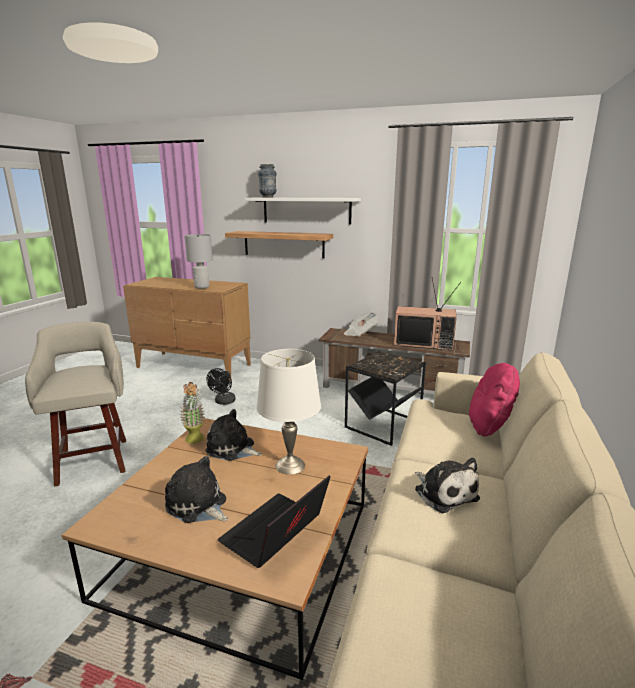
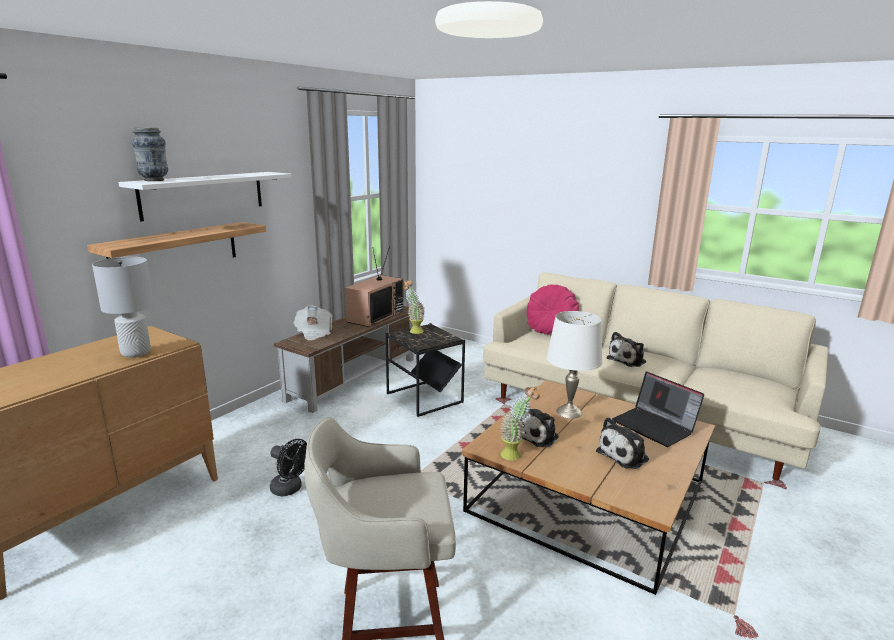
camera: 75 degrees left, 0 degrees up
(395, 358) = (413, 330): none -> potted plant
(444, 492) = (628, 360): plush toy -> plush toy turned 150 degrees clockwise

